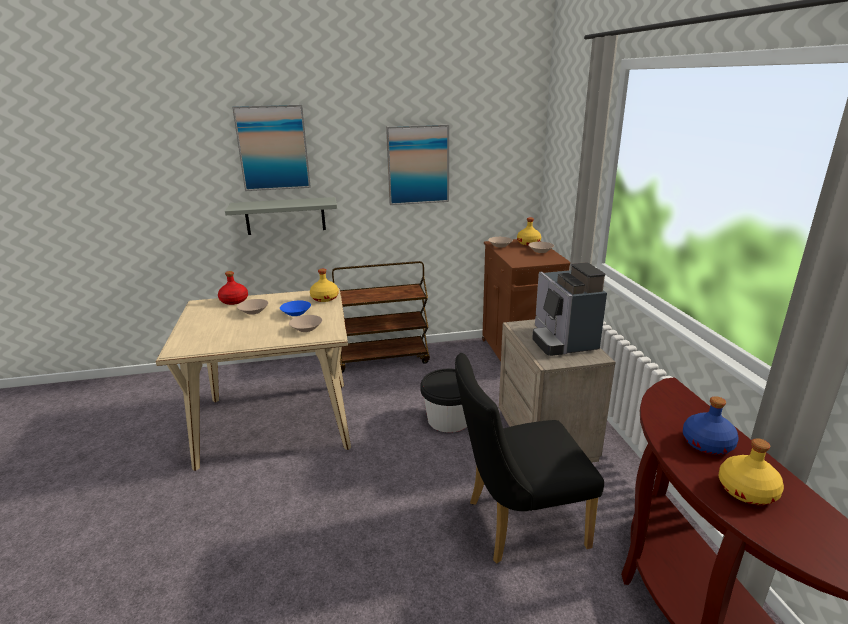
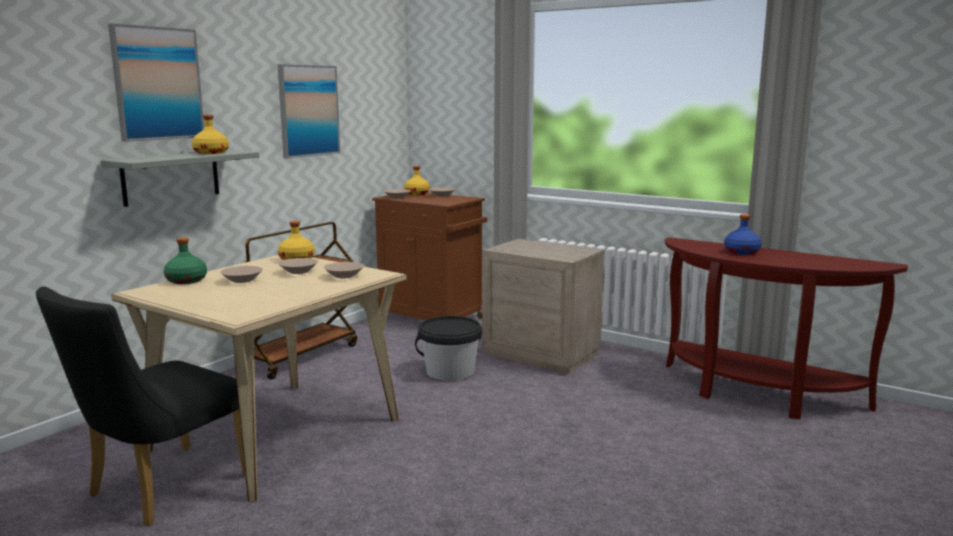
camera: 45 degrees left, 10 degrees down
(234, 301) = (186, 281): red bottle -> green bottle
(296, 313) = (299, 272): blue bowl -> beige bowl
(517, 524) = (607, 402): black chair -> black chair (160, 490)
(562, 341) = (549, 248): coffee machine -> none
(747, 491) = (790, 259): yellow bottle -> yellow bottle (211, 153)

